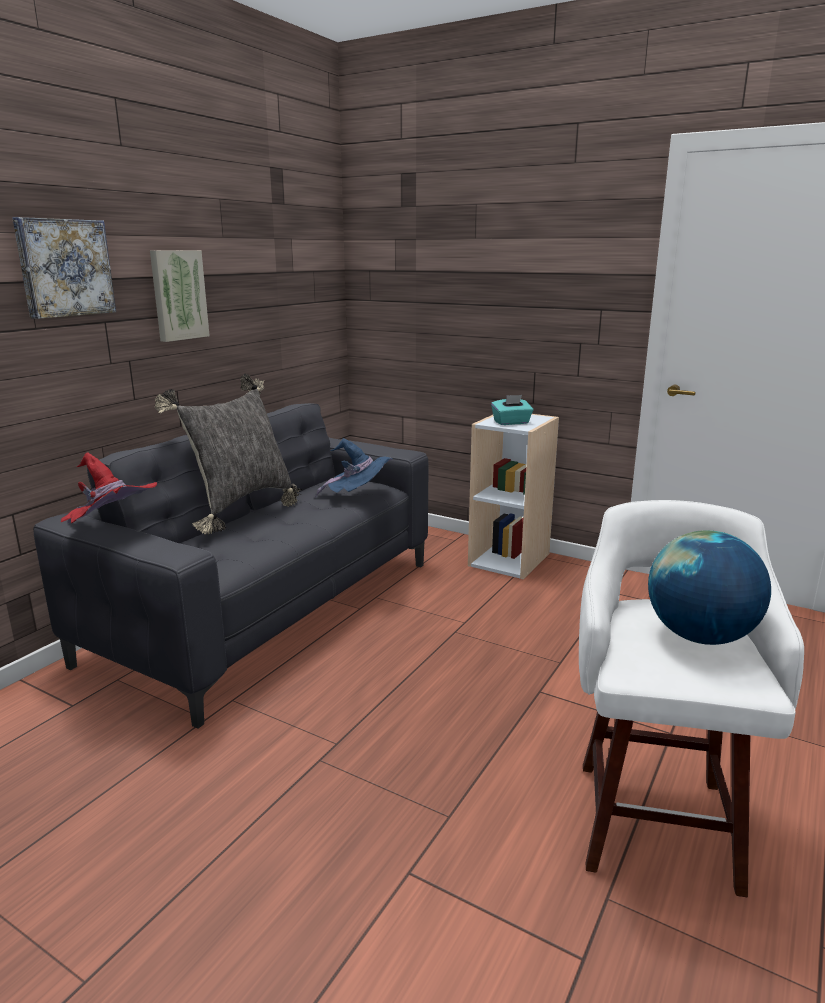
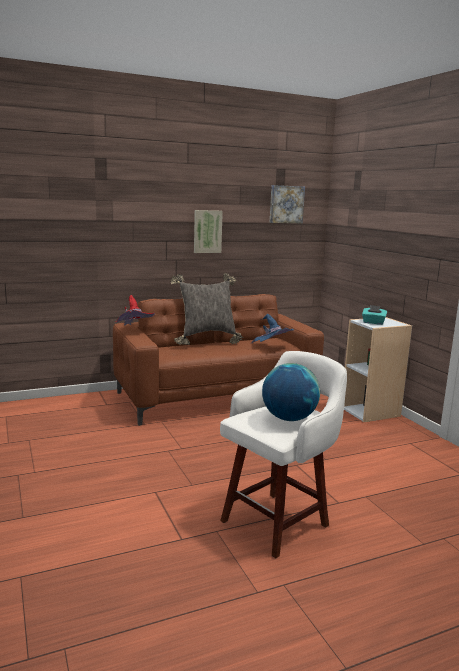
camera: 35 degrees right, 5 degrees down
(64, 268) = (150, 216): picture -> picture (286, 204)
(270, 609) = (216, 396): grey sofa -> brown sofa

